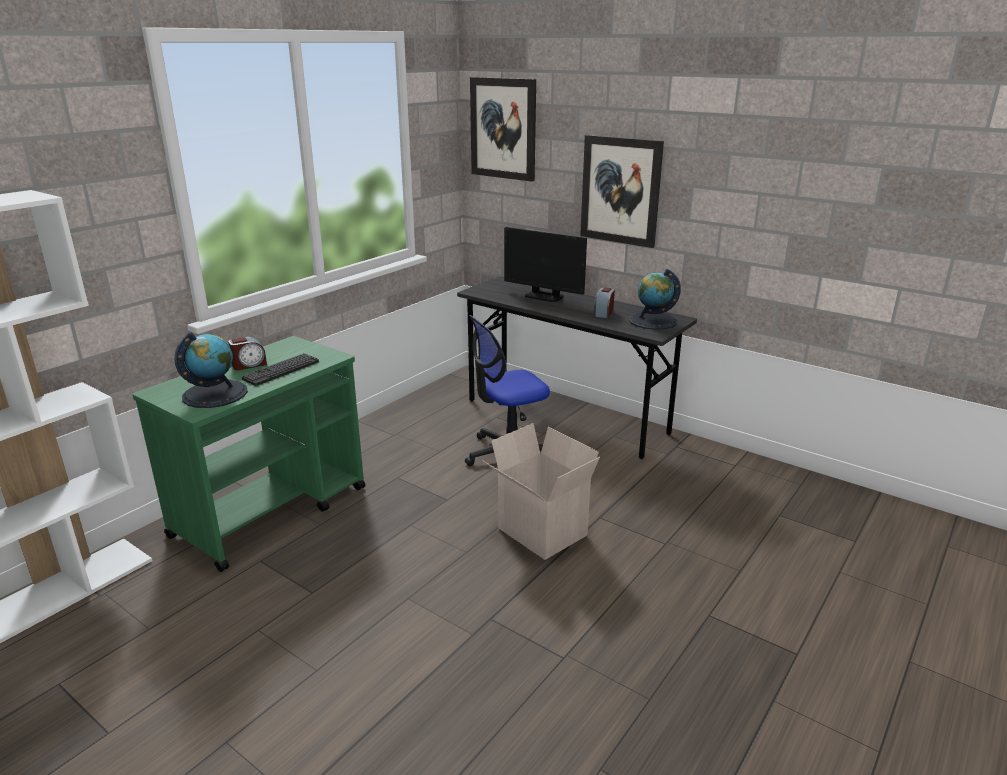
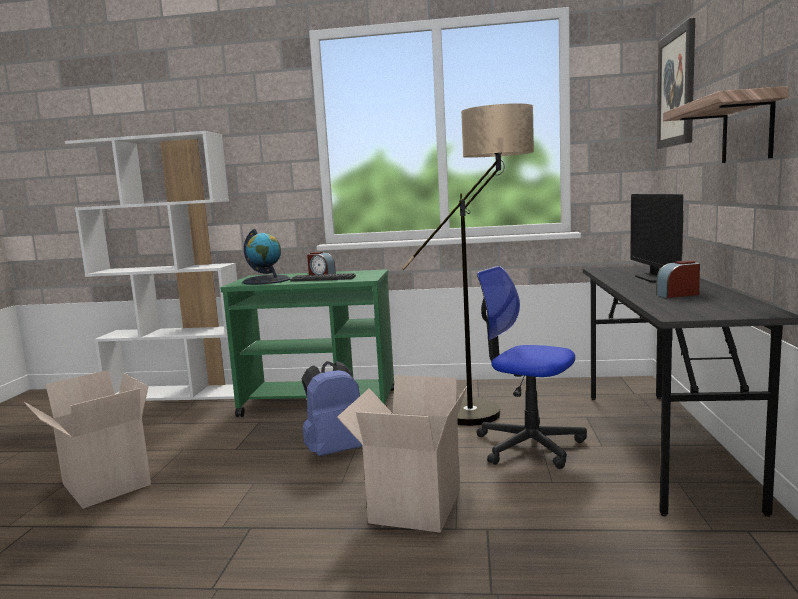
camera: 60 degrees right, 15 degrees down
(275, 707) = (102, 484): none -> cardboard box
(402, 536) = (336, 451): none -> blue backpack
(426, 441) = (490, 409): none -> floor lamp
(620, 190) = (747, 129): picture -> shelf
(652, 321) = (719, 308): globe -> none

